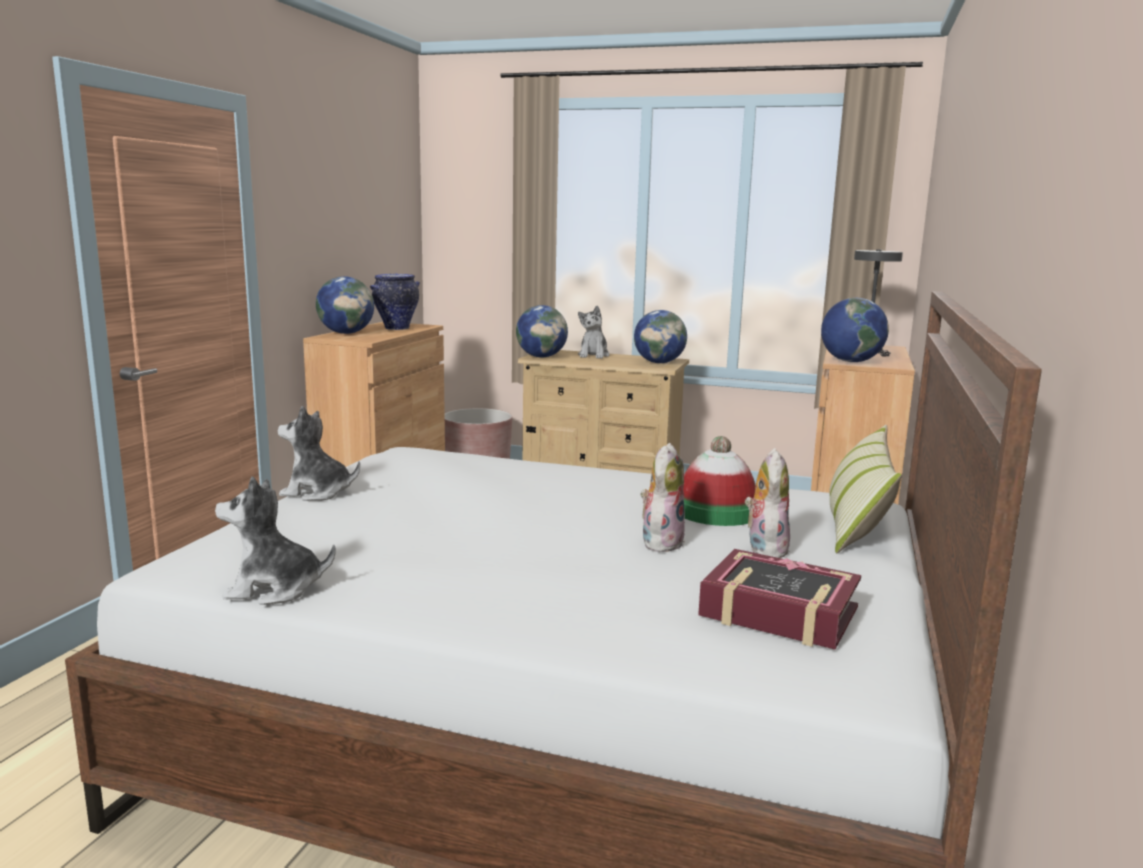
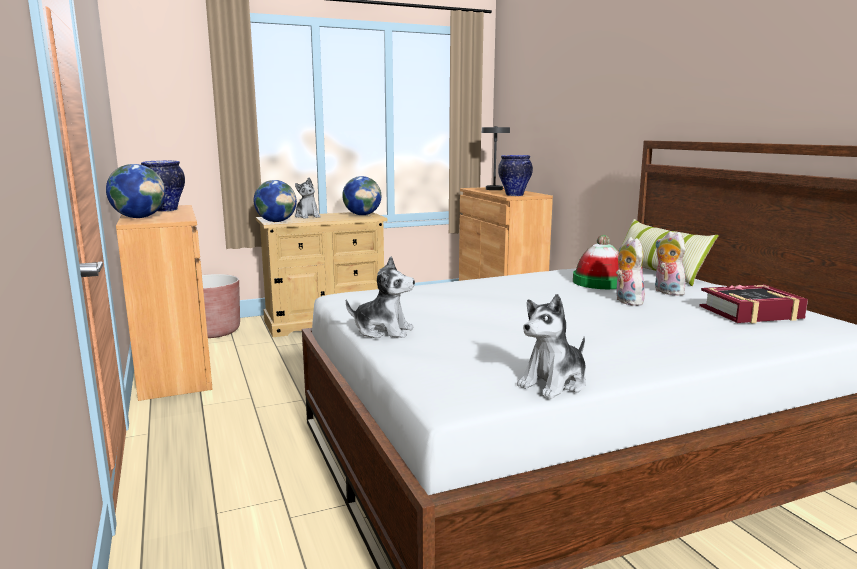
camera: 40 degrees left, 0 degrees up
(317, 493) = (383, 331): plush toy -> plush toy turned 135 degrees counterclockwise
(851, 361) = (514, 195): globe -> vase

